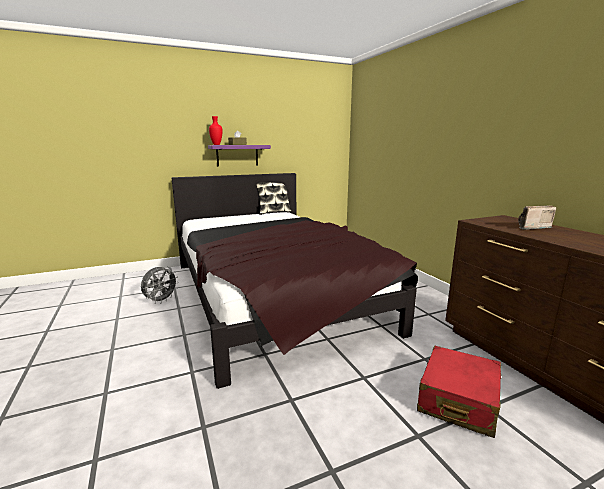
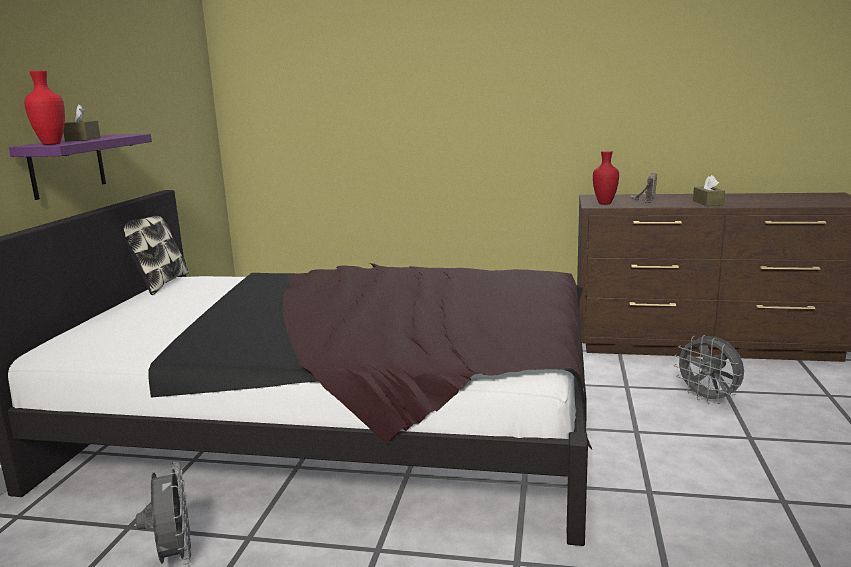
camera: 55 degrees left, 0 degrees up
(458, 400) = (708, 399): red suitcase -> grey fan
(487, 222) = (605, 203): none -> red vase
(574, 242) = (708, 203): none -> brown tissue box

